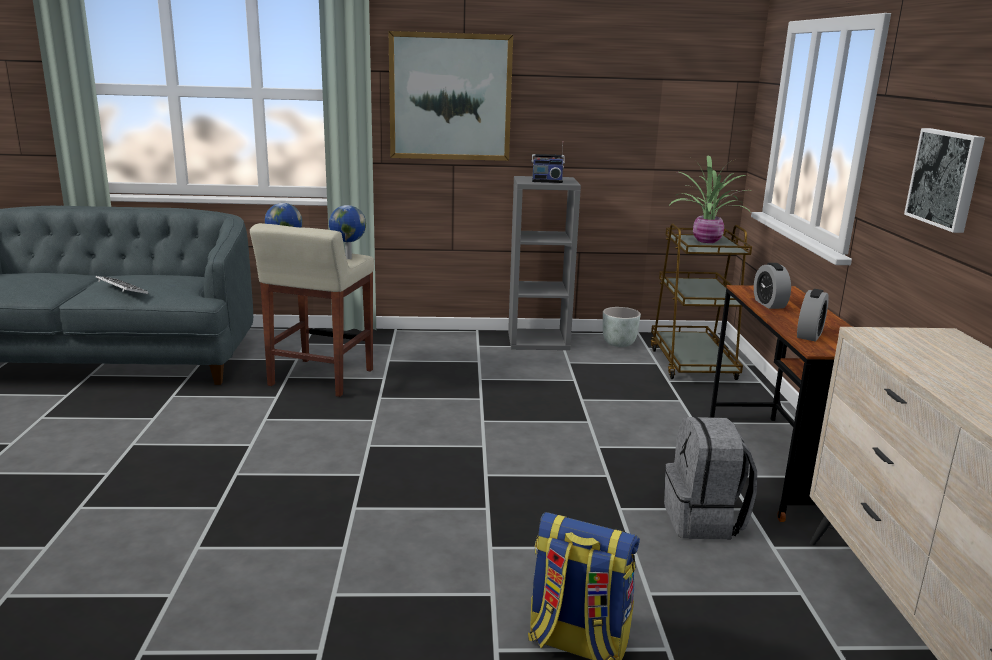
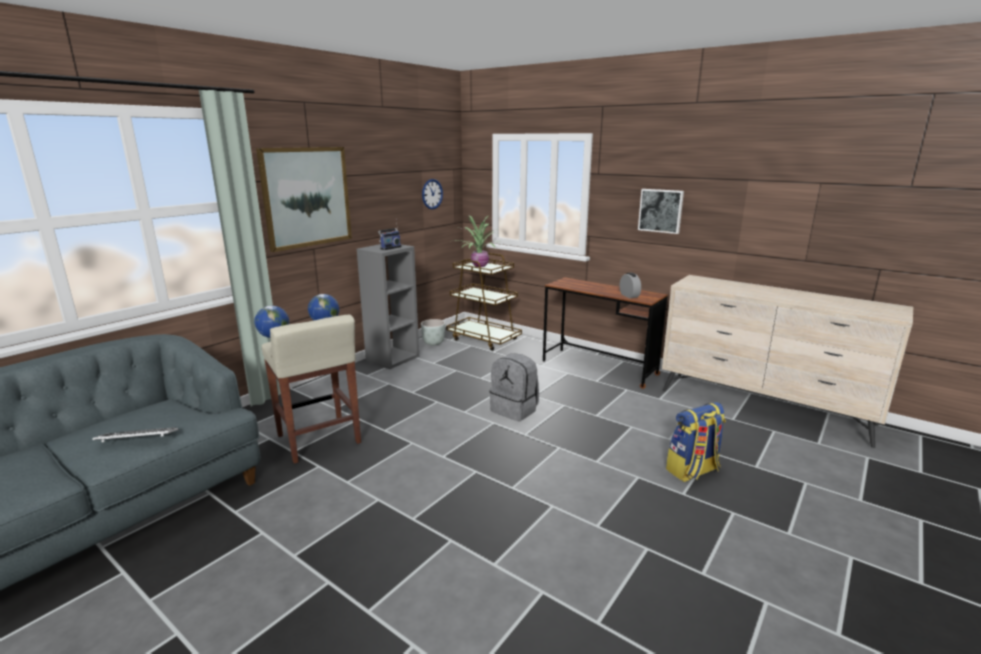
camera: 50 degrees left, 0 degrees up
(679, 117) = (432, 194): none -> wall clock
(704, 520) = (626, 402): grey backpack -> grey backpack (515, 410)
(769, 304) = (582, 288): alarm clock -> none

